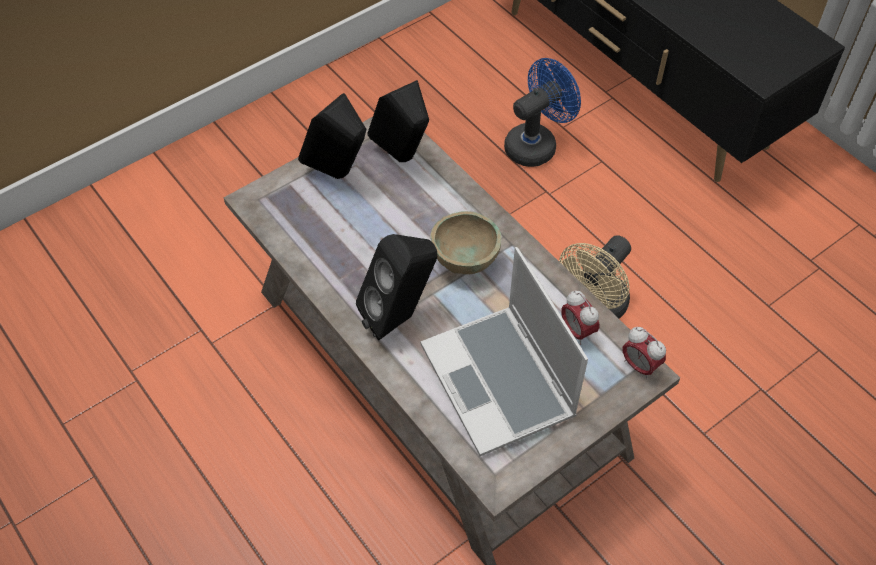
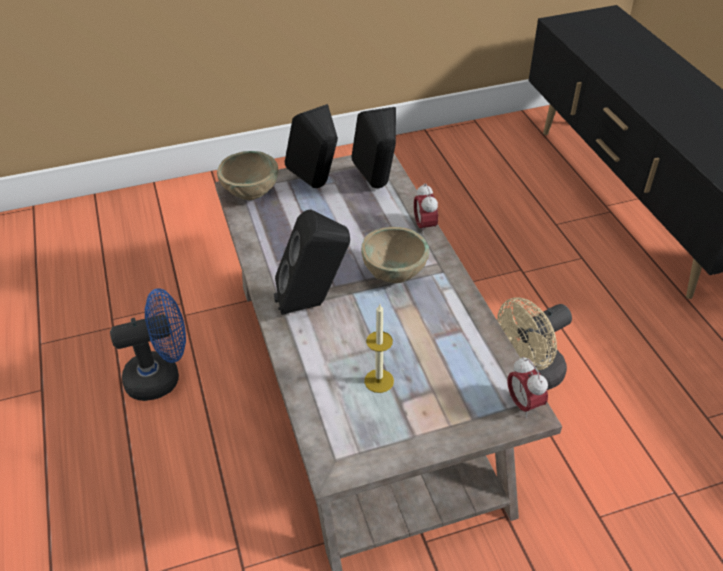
camera: 20 degrees right, 10 degrees down
(271, 201) = (251, 193): none -> beige bowl
(500, 382) = (379, 381): laptop -> candle
(536, 144) = (526, 232): blue fan -> blue fan (161, 376)
(577, 331) = (473, 357): alarm clock -> alarm clock (424, 226)

